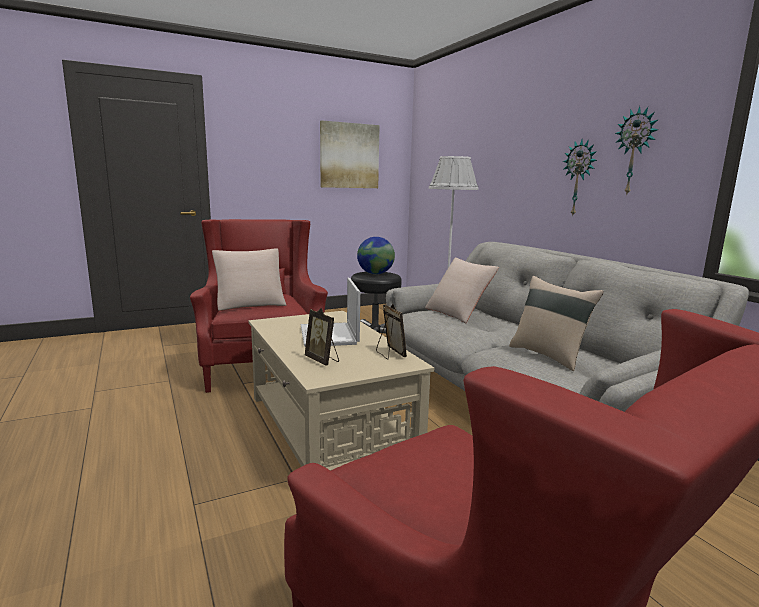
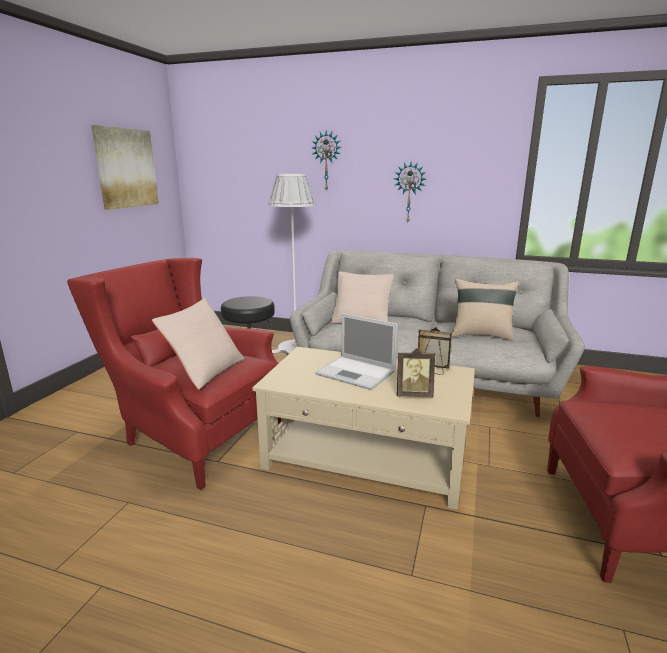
camera: 45 degrees left, 5 degrees up
(375, 274) = (243, 301): globe -> none
(635, 151) = (458, 174): wall clock -> wall clock (327, 161)

